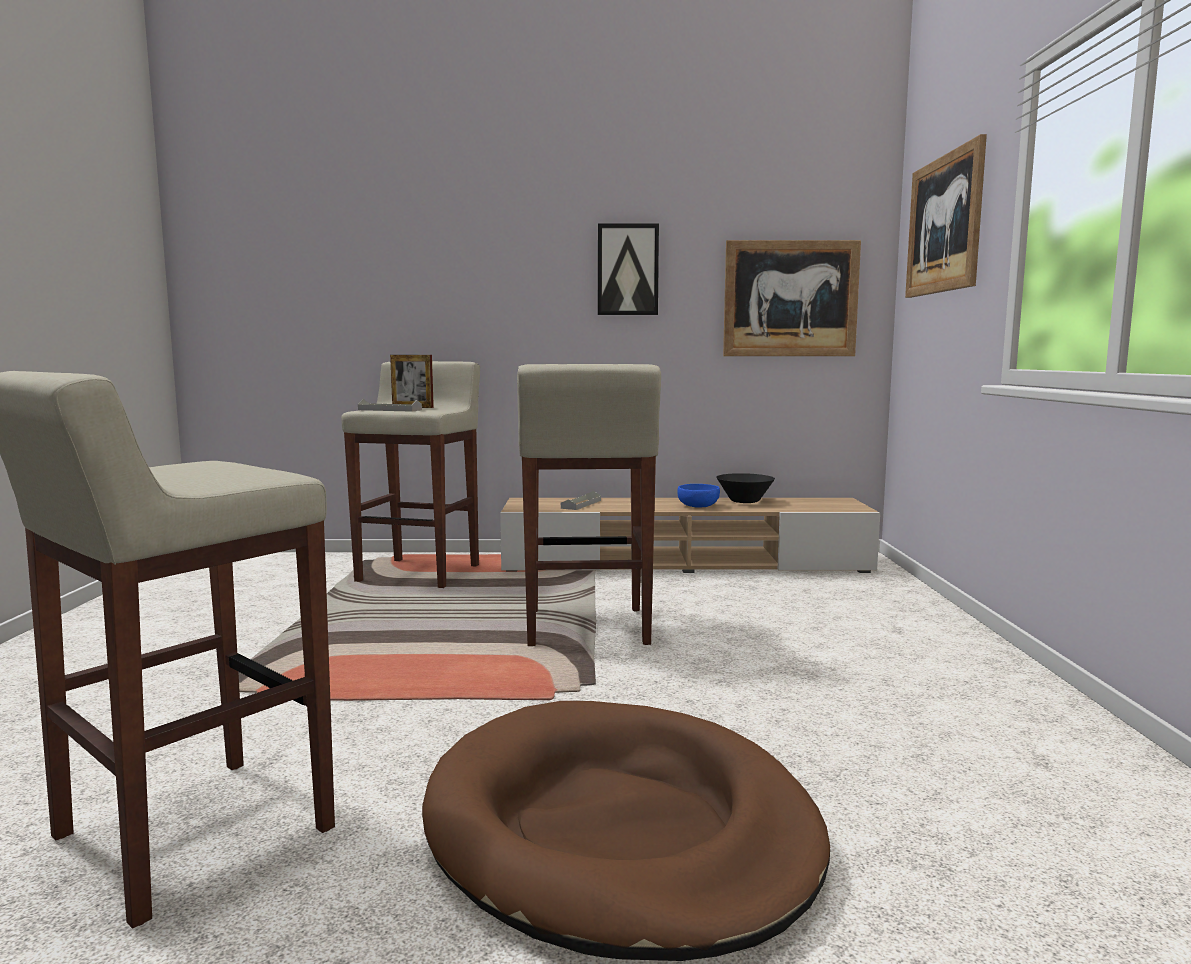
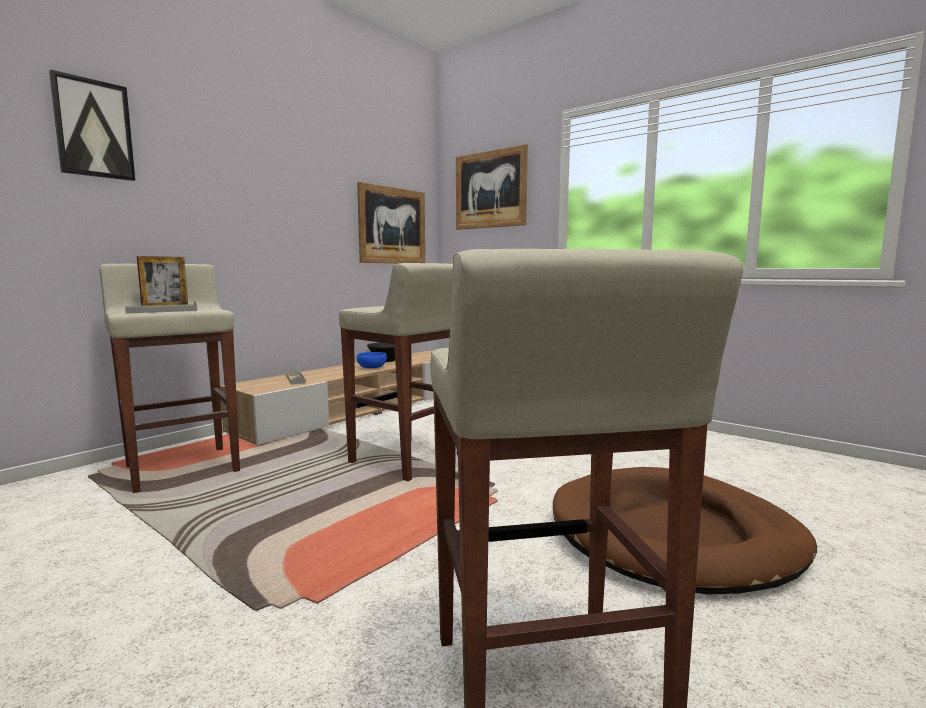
camera: 50 degrees left, 0 degrees up
(627, 270) = (297, 195): picture -> picture (93, 129)

